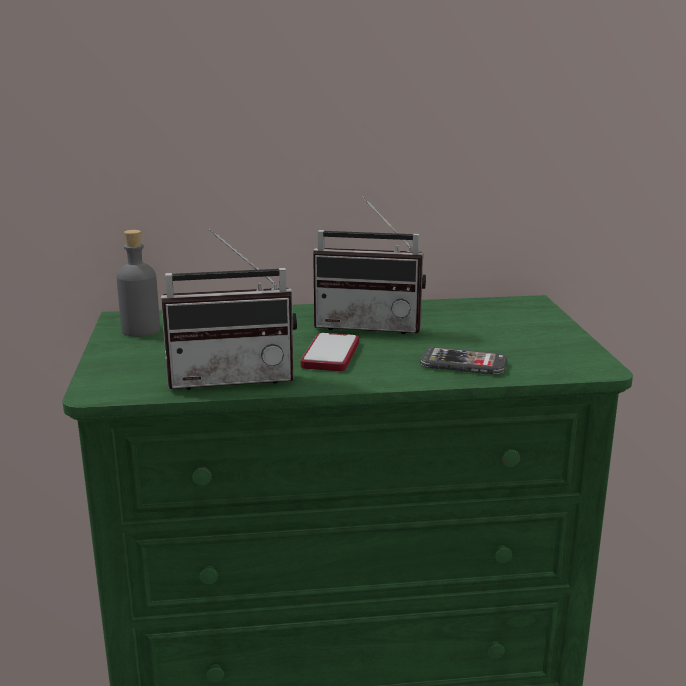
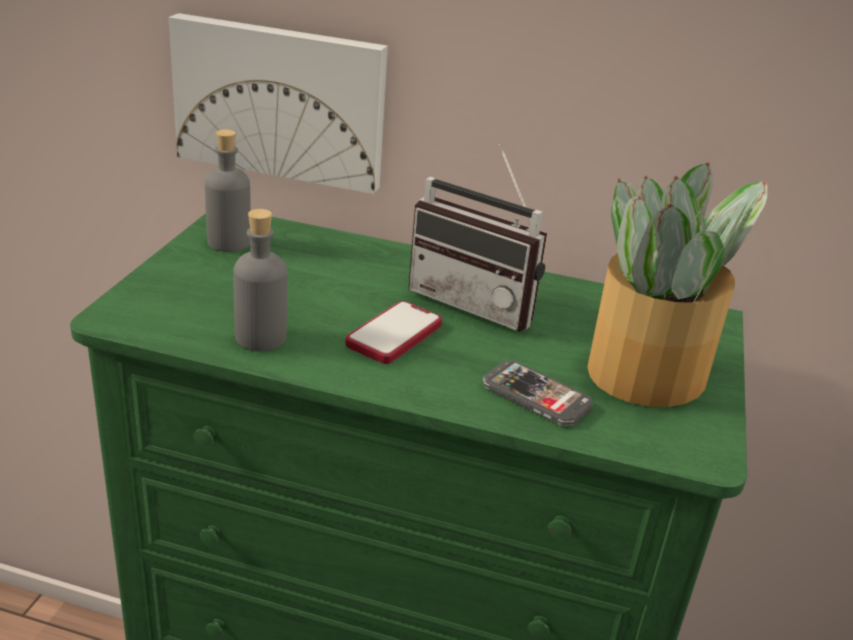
camera: 20 degrees right, 10 degrees up
(152, 208) = (281, 101): none -> picture
(232, 377) = (261, 337): radio -> grey bottle
(522, 337) = (649, 373): none -> potted plant

